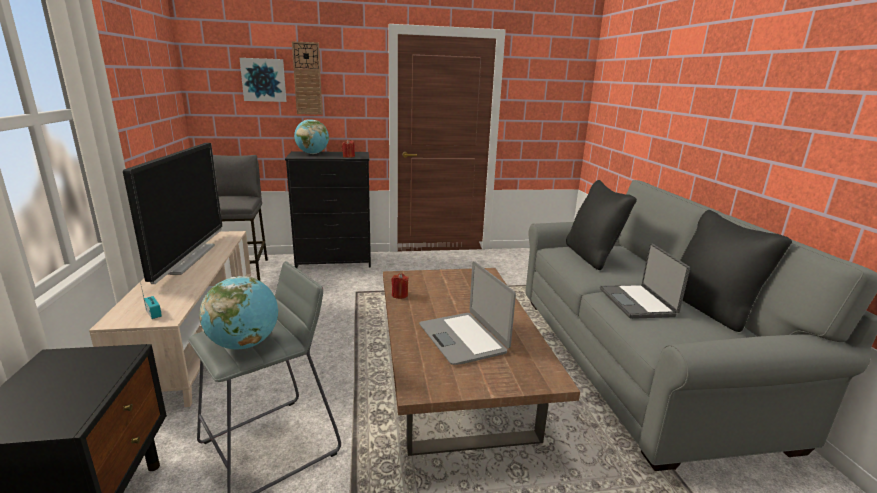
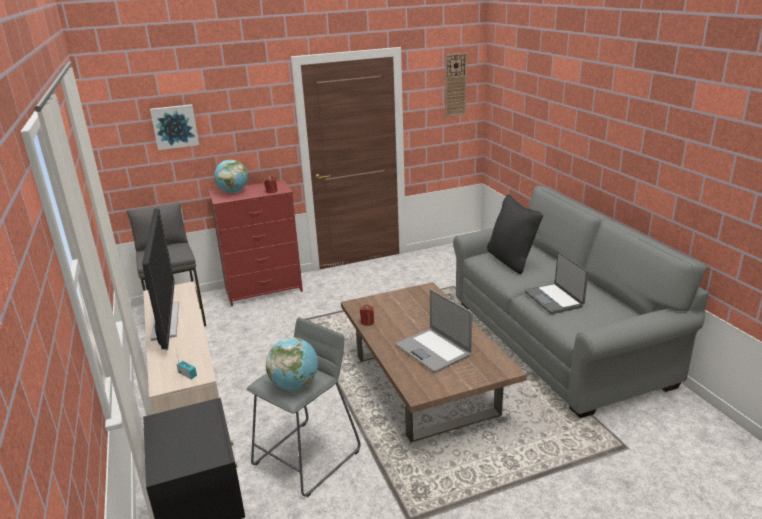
camera: 10 degrees left, 5 degrees up
(307, 79) = (217, 119): wall clock -> wall clock (455, 85)
(335, 260) = (264, 290): black dresser -> red dresser
(710, 308) = (605, 295): black pillow -> none

